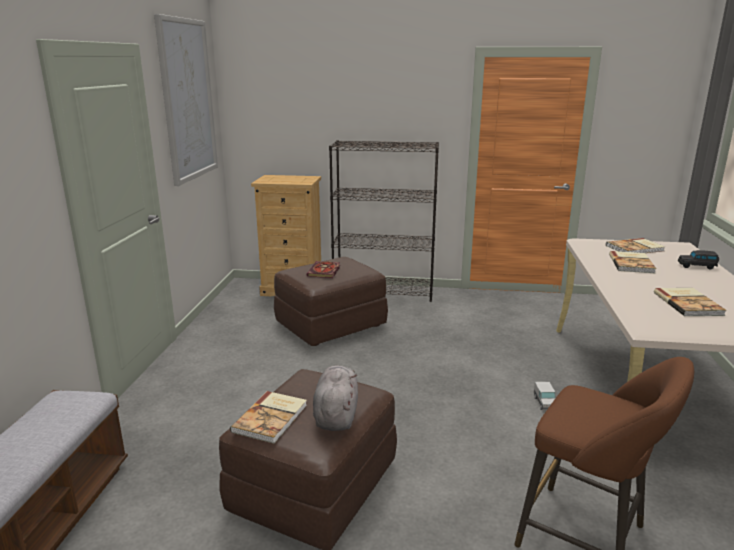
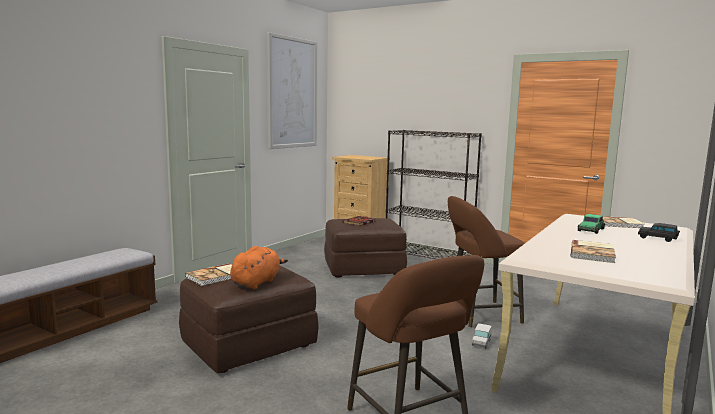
camera: 25 degrees right, 10 degrees down
(336, 415) = (257, 282): grey plush toy -> orange plush toy
(507, 364) = (478, 314): none -> brown stool
(632, 263) = (591, 230): book -> toy car

